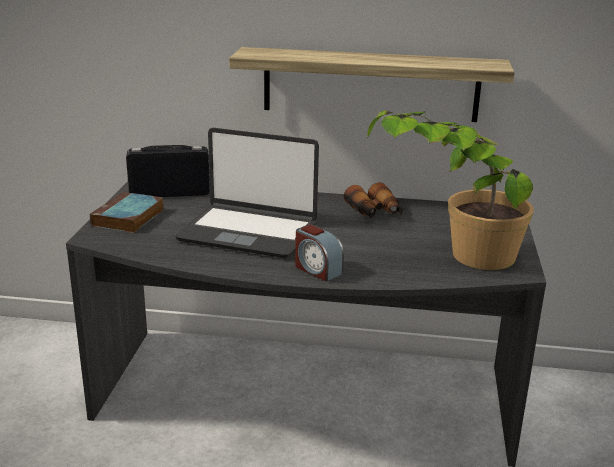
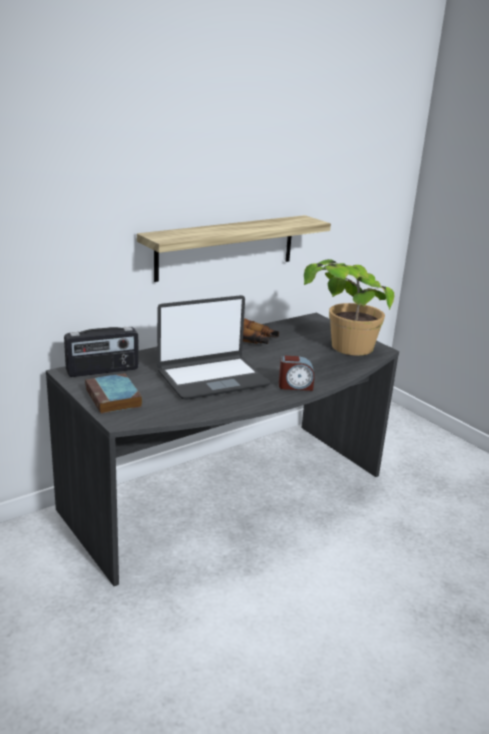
camera: 45 degrees left, 0 degrees up
(170, 193) = (102, 371): radio -> radio turned 150 degrees counterclockwise

